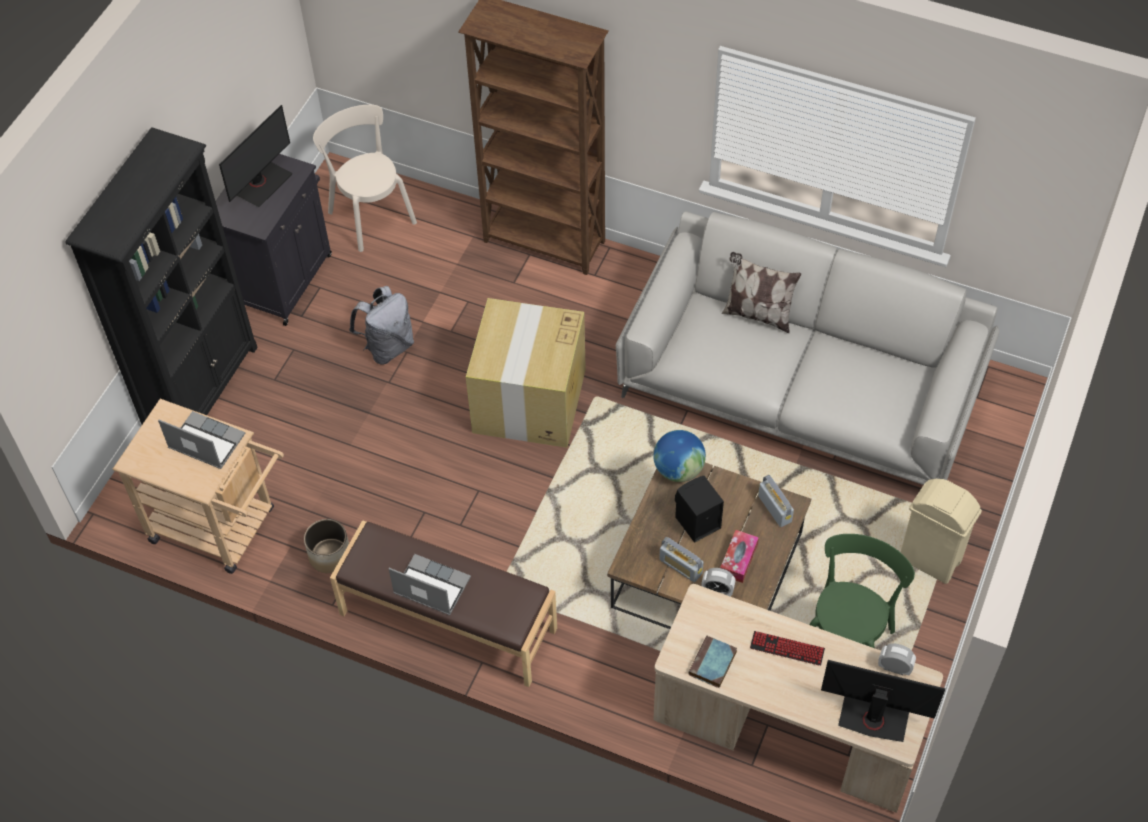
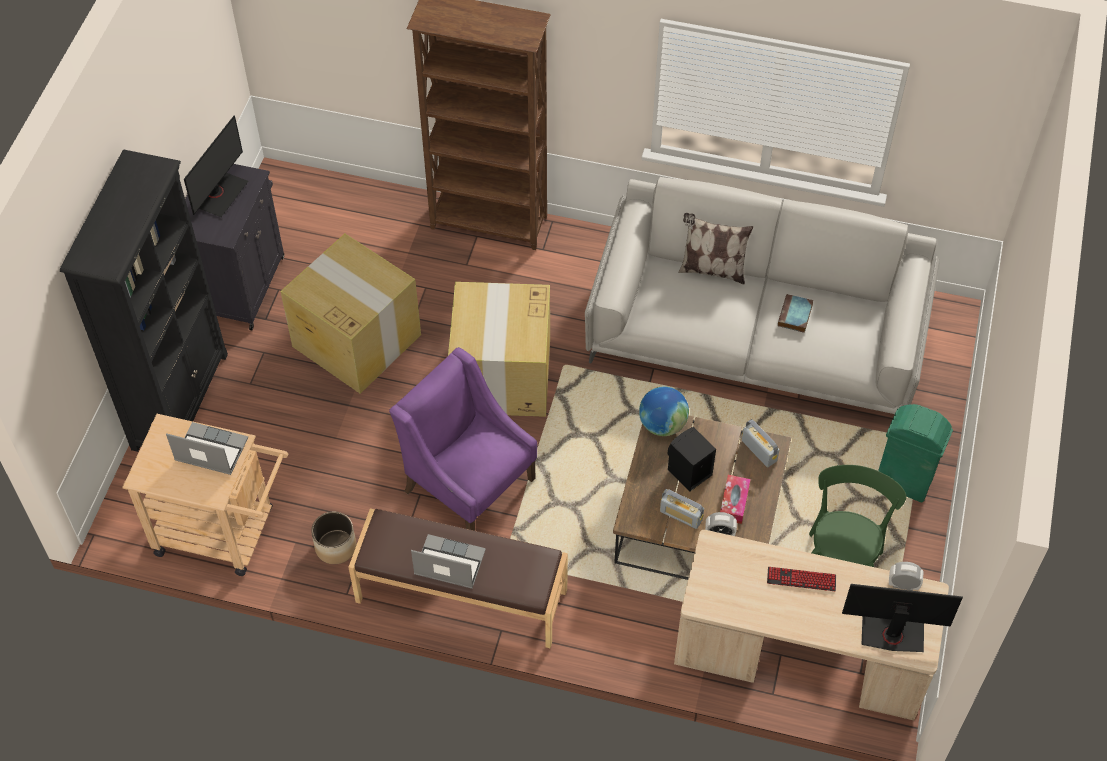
camera: 10 degrees left, 0 degrees up
(370, 214) = (315, 214): beige chair -> none
(387, 347) = (355, 340): grey backpack -> cardboard box
(476, 507) = (469, 483): none -> purple armchair
(712, 664) = (735, 603): book -> book (795, 316)
(930, 560) = (903, 482): beige trash can -> green trash can

